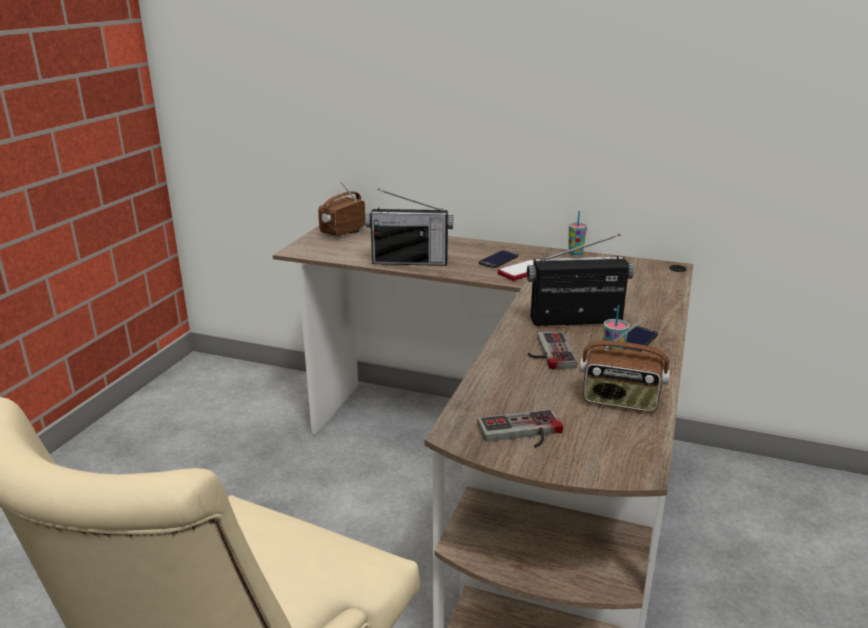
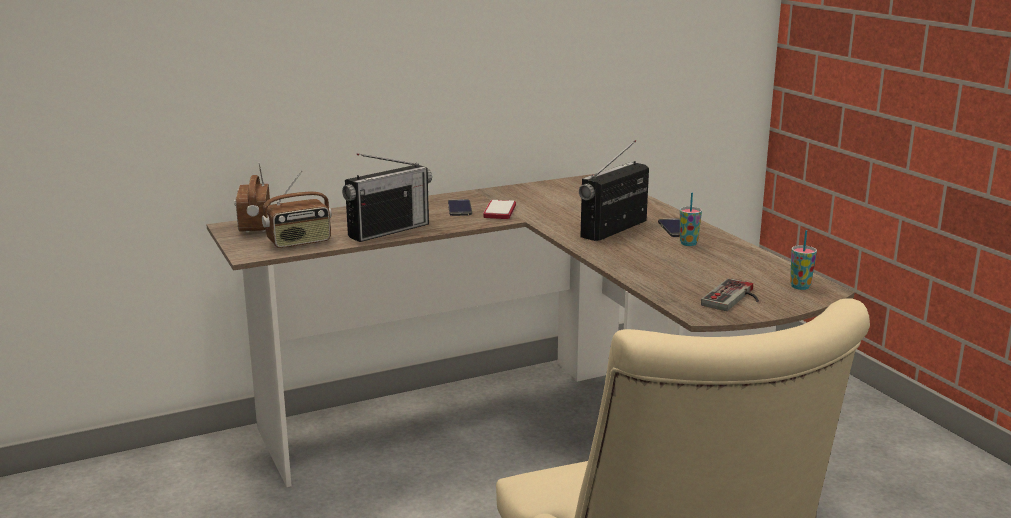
camera: 45 degrees left, 5 degrees down
(548, 352) = (643, 253): game controller -> none
(575, 253) = (506, 187): cup -> cup (800, 286)
(620, 401) = (743, 262): radio -> radio (299, 242)

